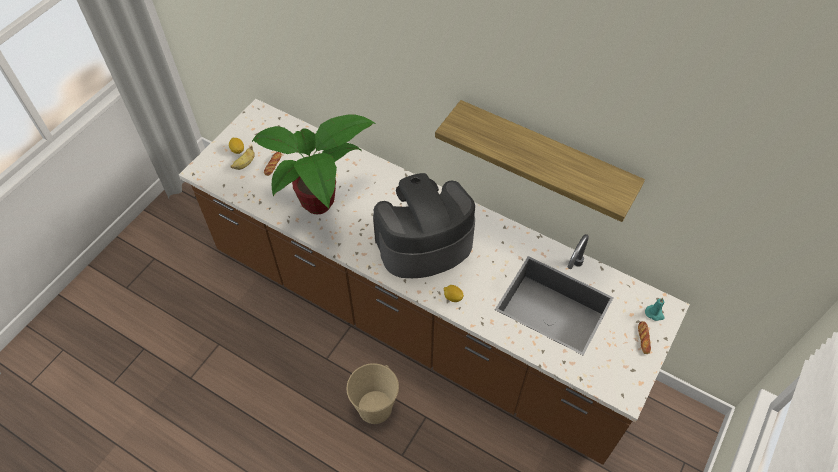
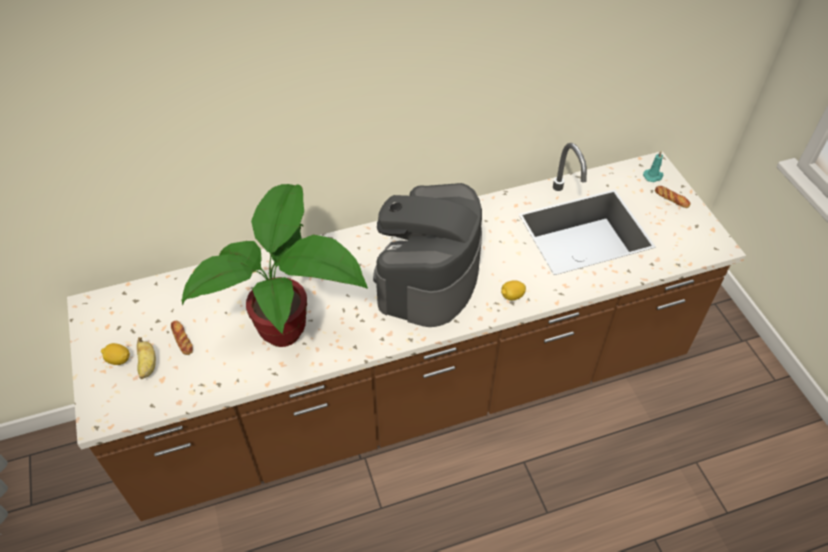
camera: 50 degrees left, 5 degrees down
(374, 407) = (476, 501): beige bucket -> none
(545, 155) = (494, 89): shelf -> none

